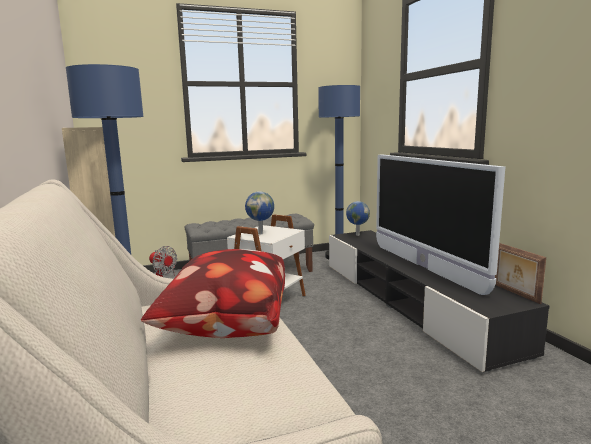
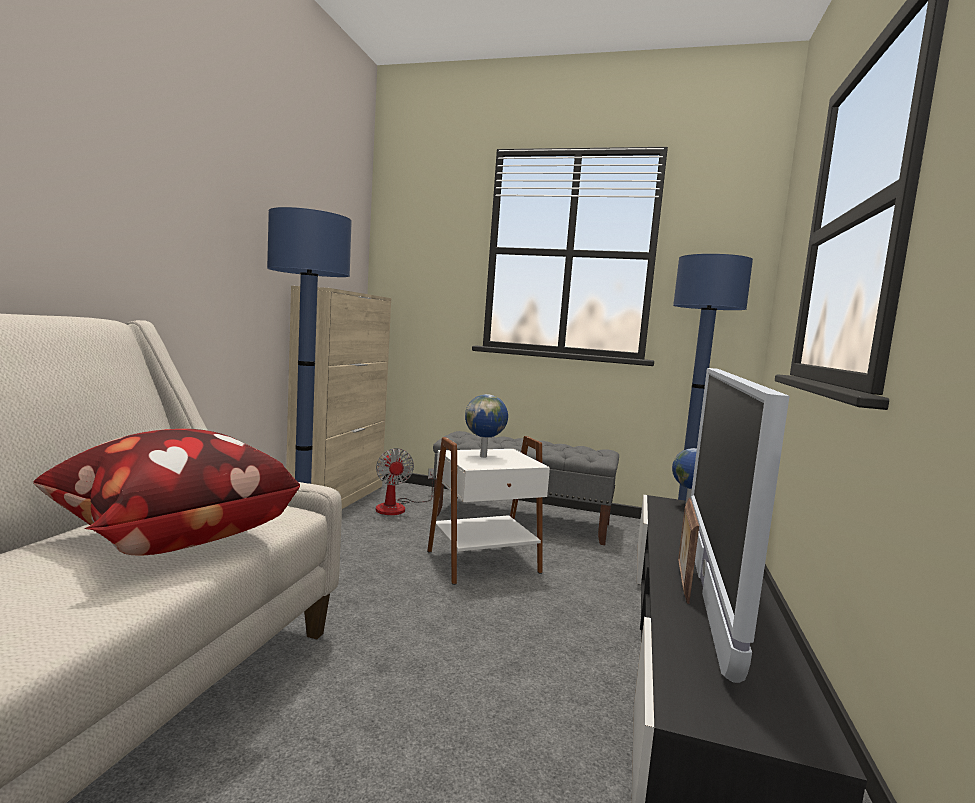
camera: 35 degrees right, 5 degrees down
(515, 293) = (817, 712): picture frame -> picture frame (682, 582)

